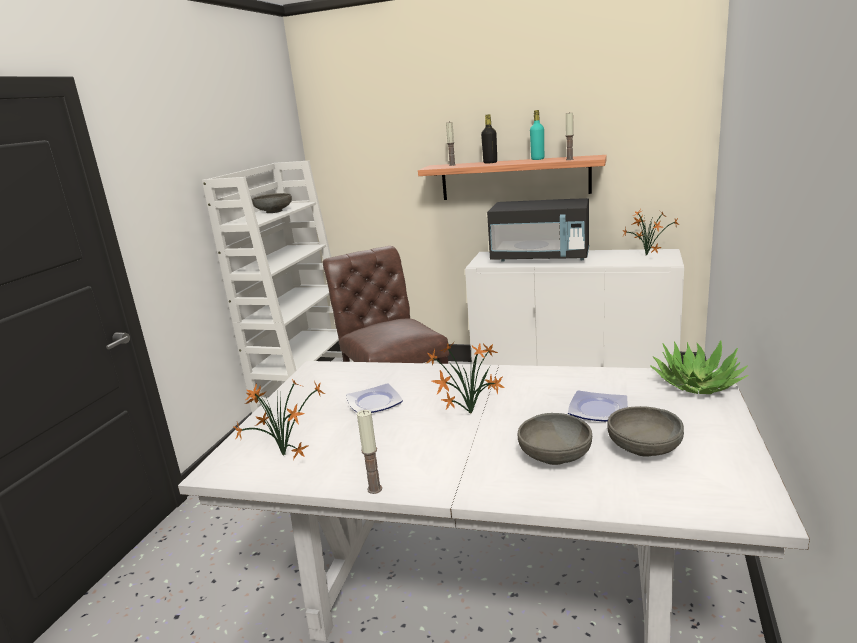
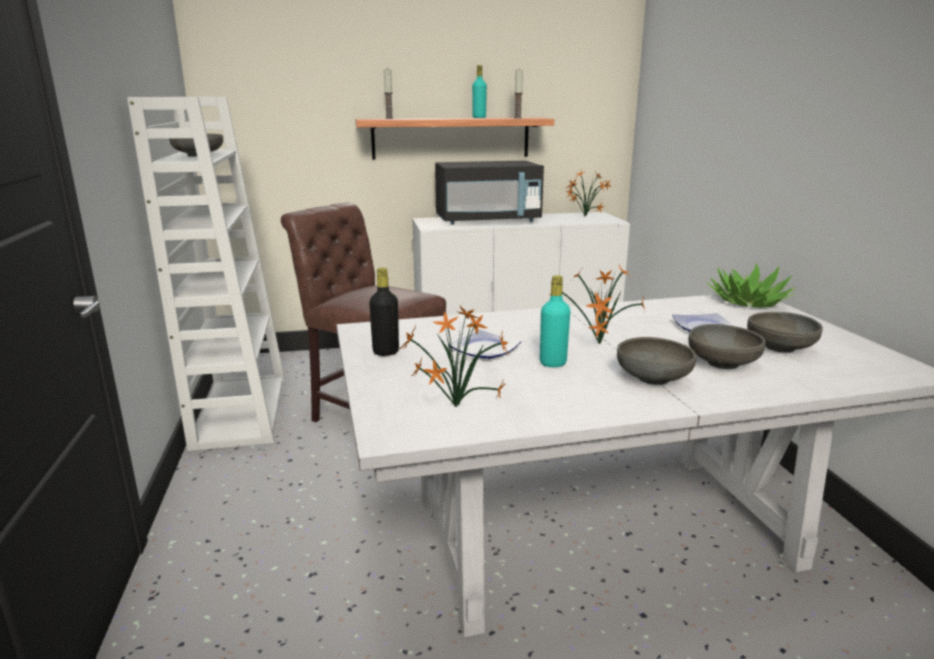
camera: 30 degrees left, 0 degrees up
(374, 489) = (604, 415): candle -> none
(406, 427) = (553, 363): none -> turquoise bottle
(466, 460) = (653, 378): none -> grey bowl
(490, 162) = (431, 118): black bottle -> black bottle (386, 352)

